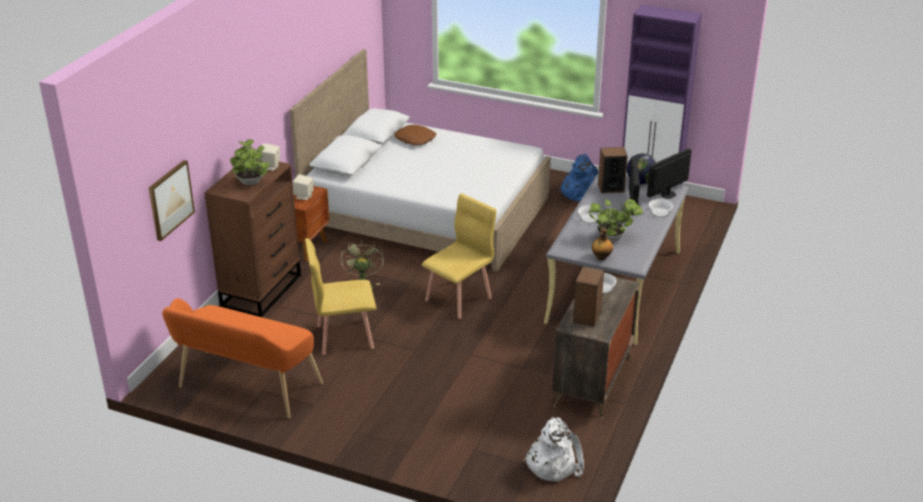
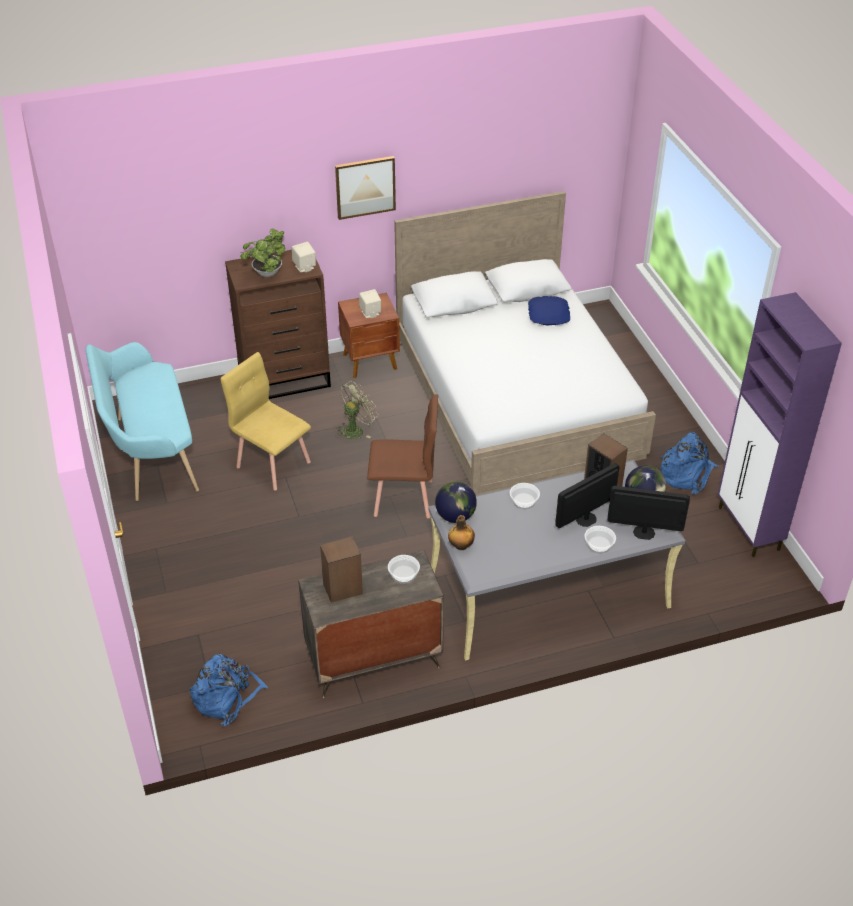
camera: 50 degrees right, 10 degrees up
(170, 199) = (169, 252): picture -> picture (365, 187)
(245, 388) = (150, 453): orange bench -> turquoise bench
(415, 139) = (549, 315): brown pillow -> blue pillow
(459, 299) = (404, 498): yellow chair -> brown chair
(553, 463) = (227, 697): white backpack -> blue backpack
(571, 247) = (455, 516): none -> globe
(613, 238) = (506, 536): potted plant -> none

